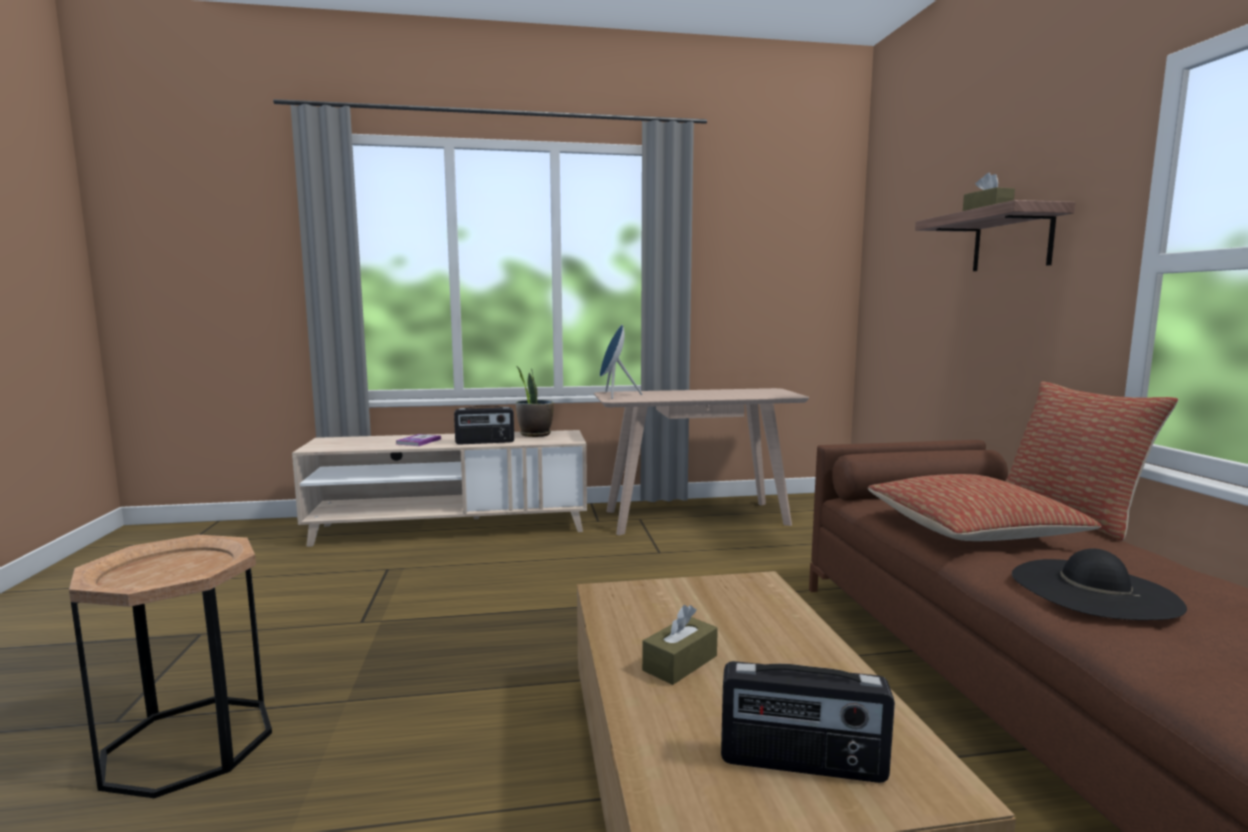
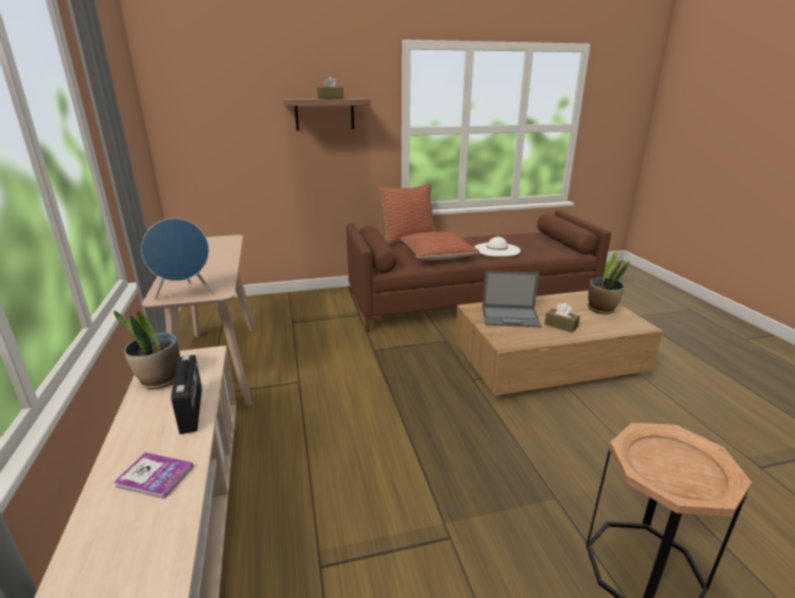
camera: 95 degrees left, 15 degrees up
(722, 612) = (511, 317): none -> laptop
(802, 764) = (601, 309): radio -> potted plant
(1093, 589) = (496, 249): black hat -> white hat

